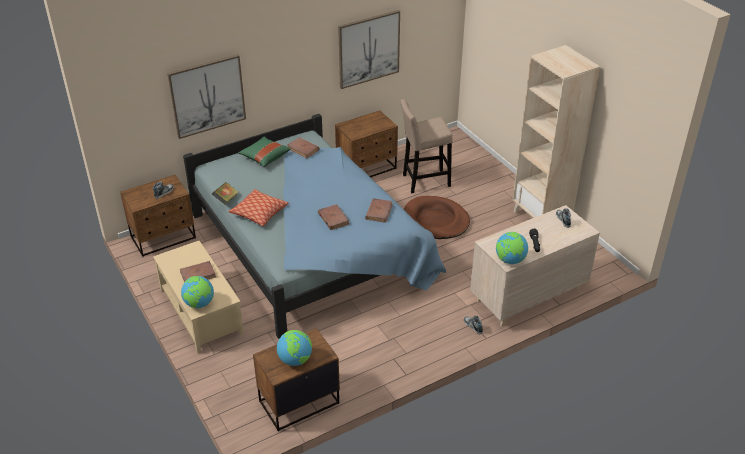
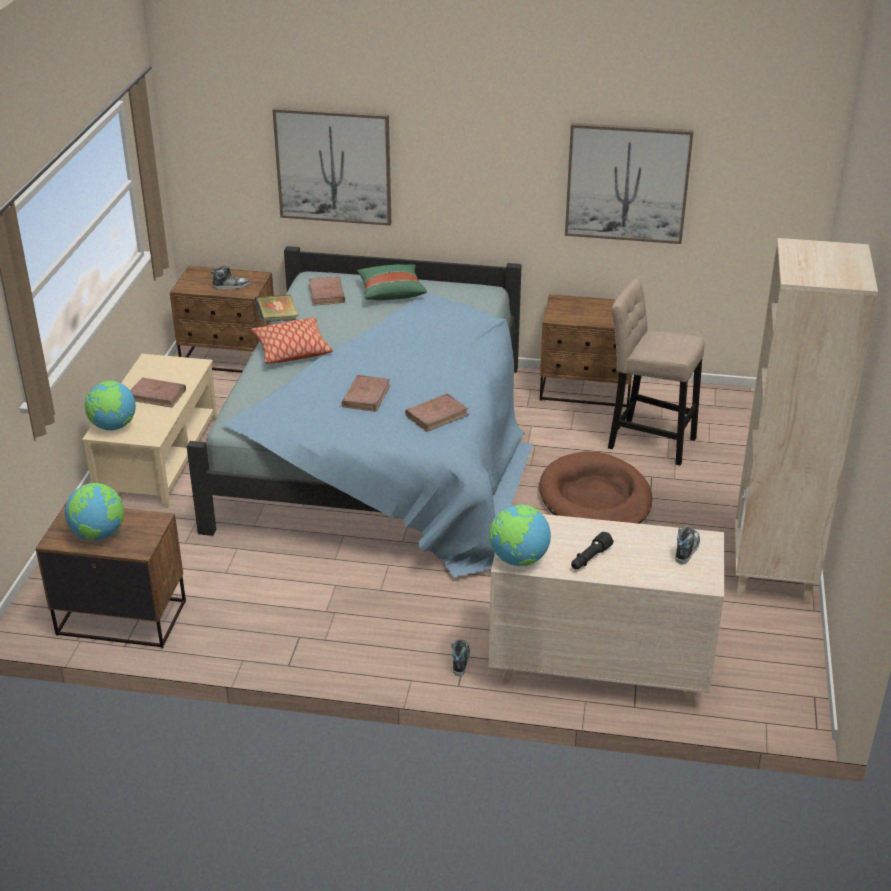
camera: 40 degrees right, 5 degrees down
(303, 149) = (449, 301): brown book -> brown book (326, 294)

